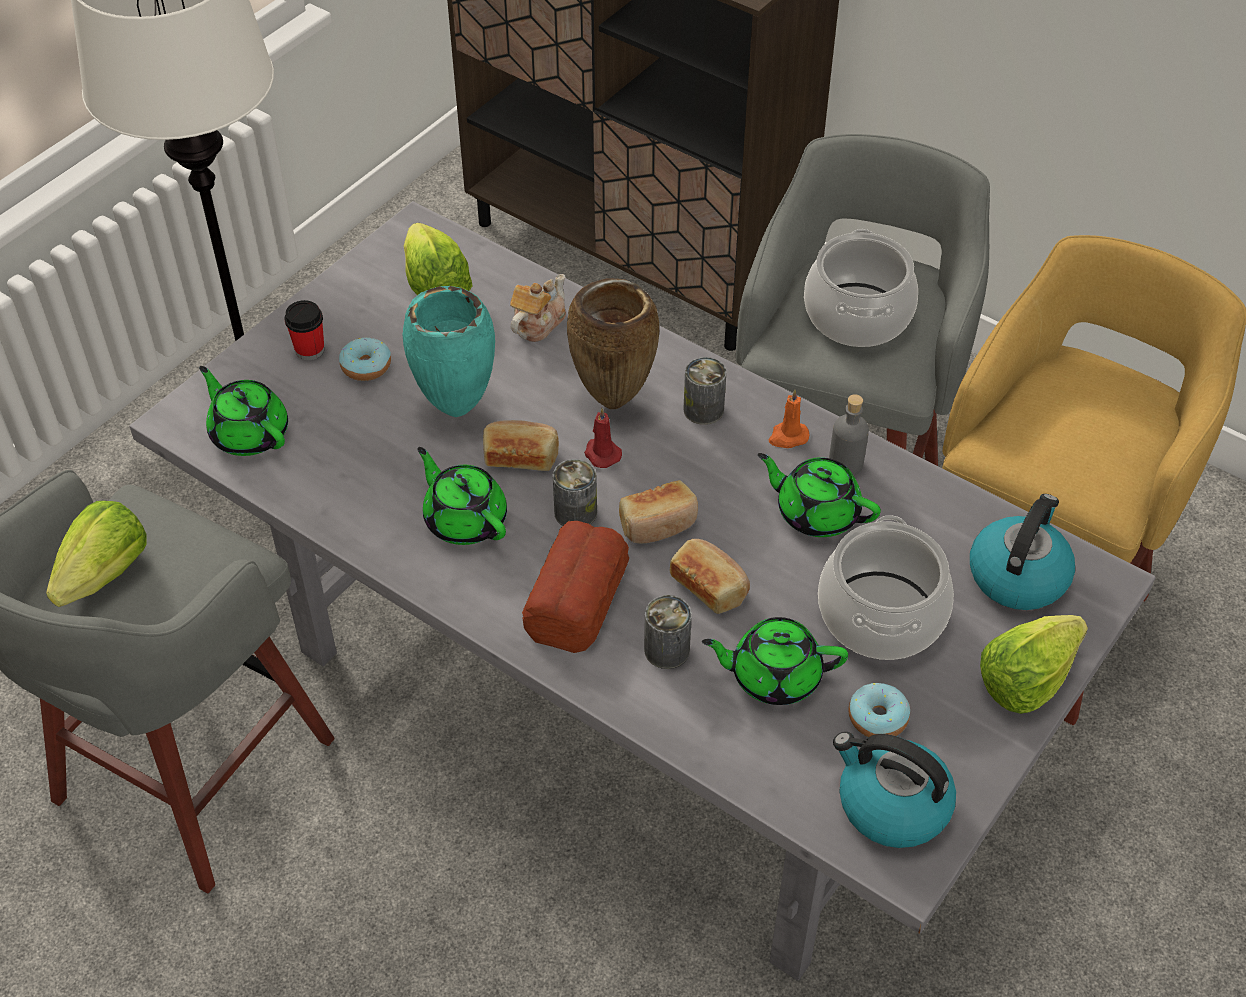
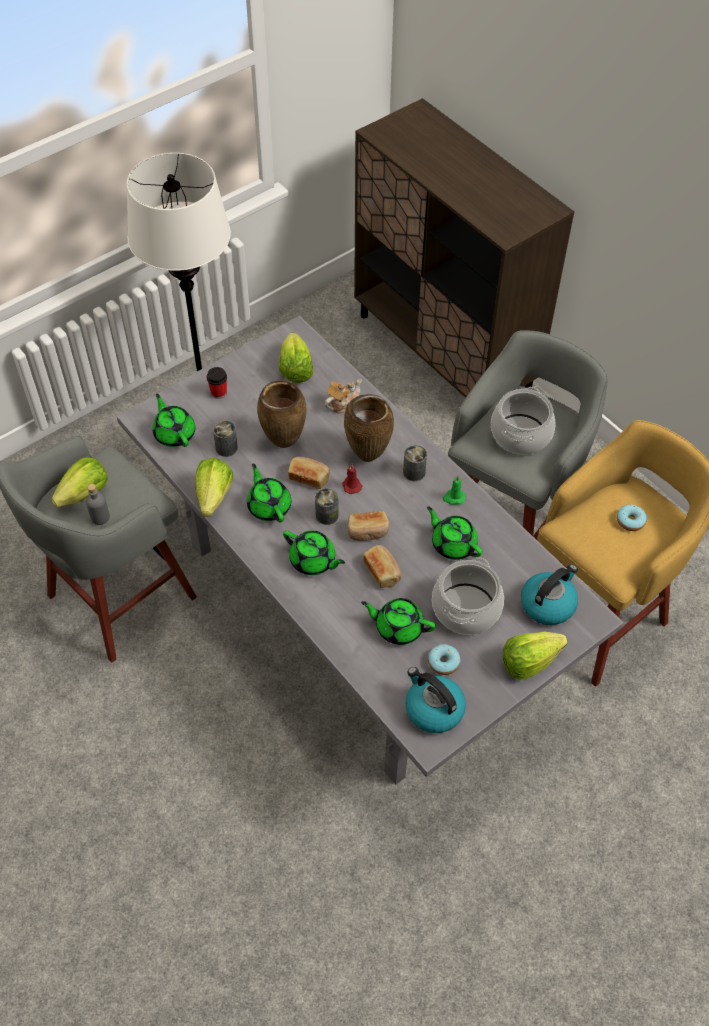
camera: 15 degrees right, 5 degrees up
(357, 524) = (214, 496): none -> lettuce
(366, 366) = (245, 408): donut -> donut (630, 521)
(455, 410) = (283, 444): turquoise vase -> brown vase
(578, 595) = (313, 561): bread -> green teapot
(667, 650) = (348, 600): can -> can (226, 448)
(788, 437) = (453, 498): orange candle -> green candle
(845, 464) = (479, 520): grey bottle -> grey bottle (100, 517)

